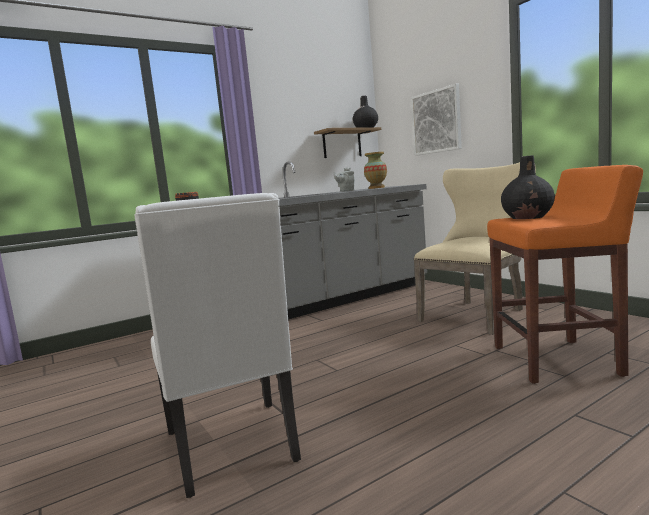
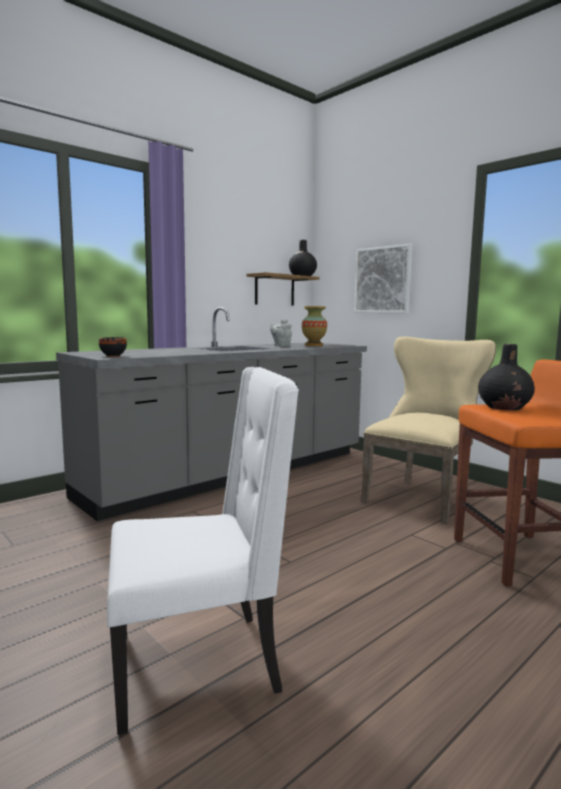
camera: 10 degrees left, 0 degrees up
(233, 447) = (199, 664): white chair -> white chair turned 75 degrees counterclockwise

